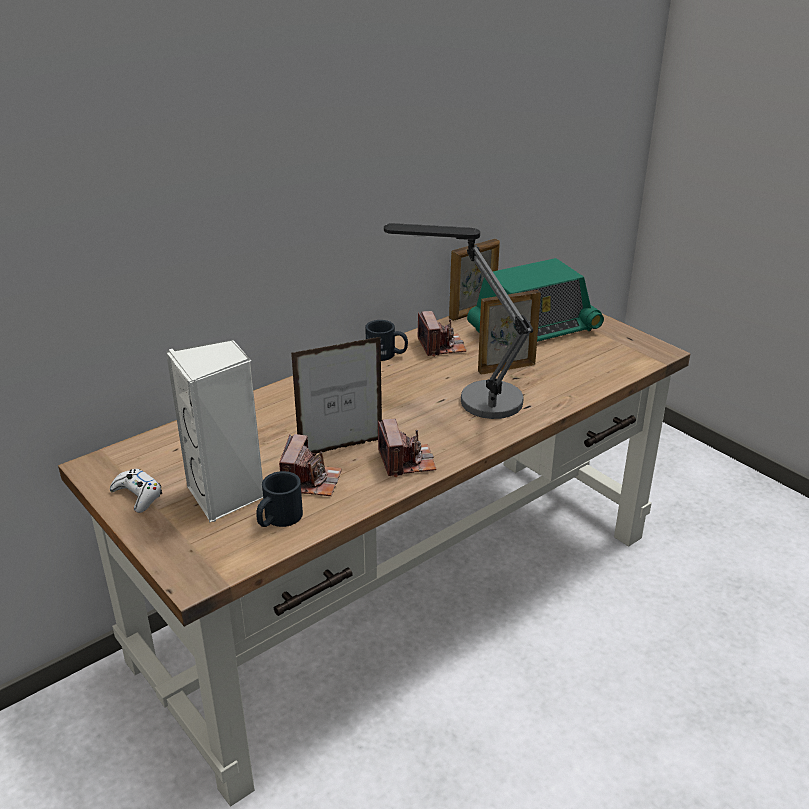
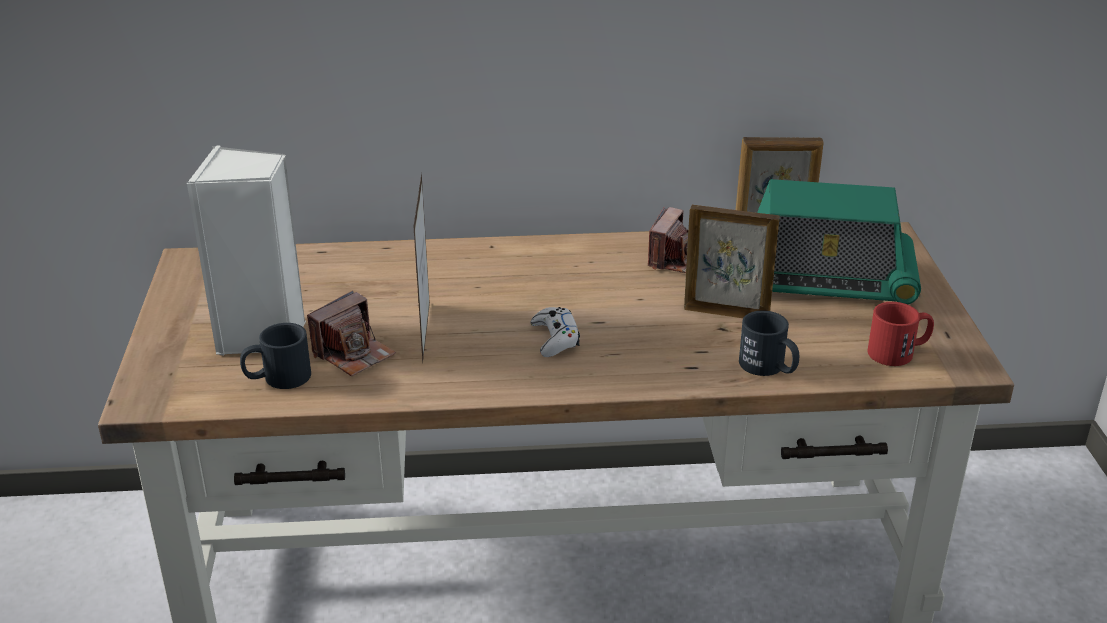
camera: 35 degrees right, 0 degrees up
(138, 495) = (190, 303): white game controller -> white game controller (555, 339)
(341, 448) = (426, 332): picture frame -> picture frame turned 105 degrees counterclockwise
(387, 354) = (604, 249): black mug -> black mug (769, 367)
(406, 461) = (473, 373): camera -> none
(472, 398) = (638, 333): table lamp -> none
(619, 356) = (899, 352): none -> red mug

